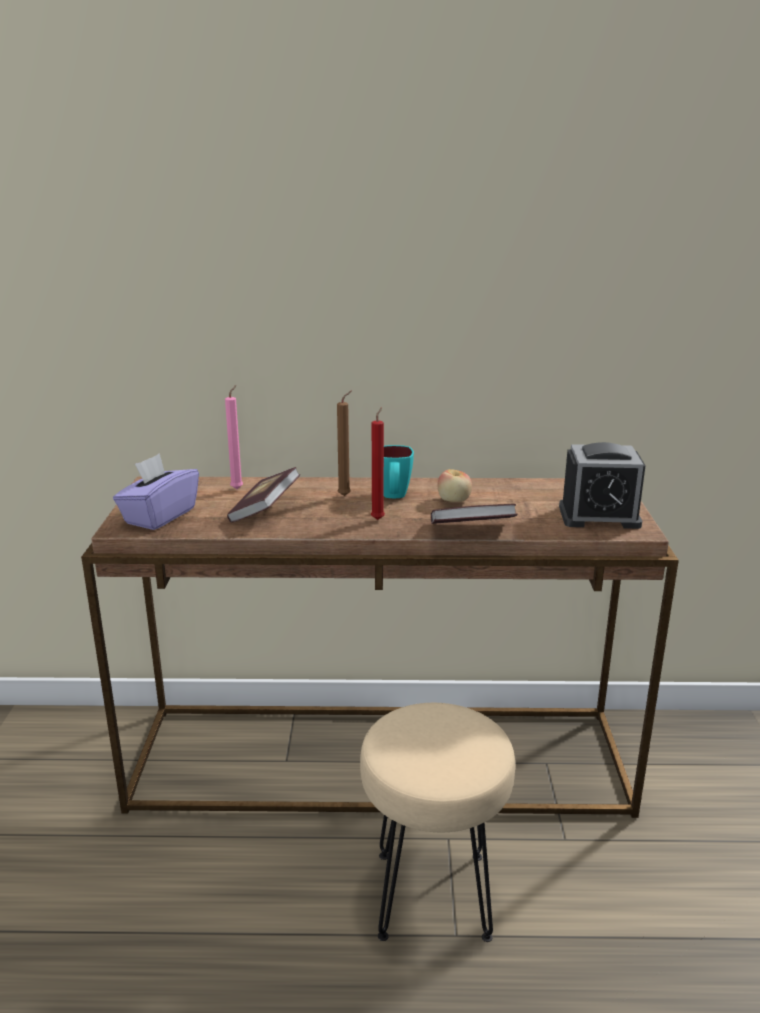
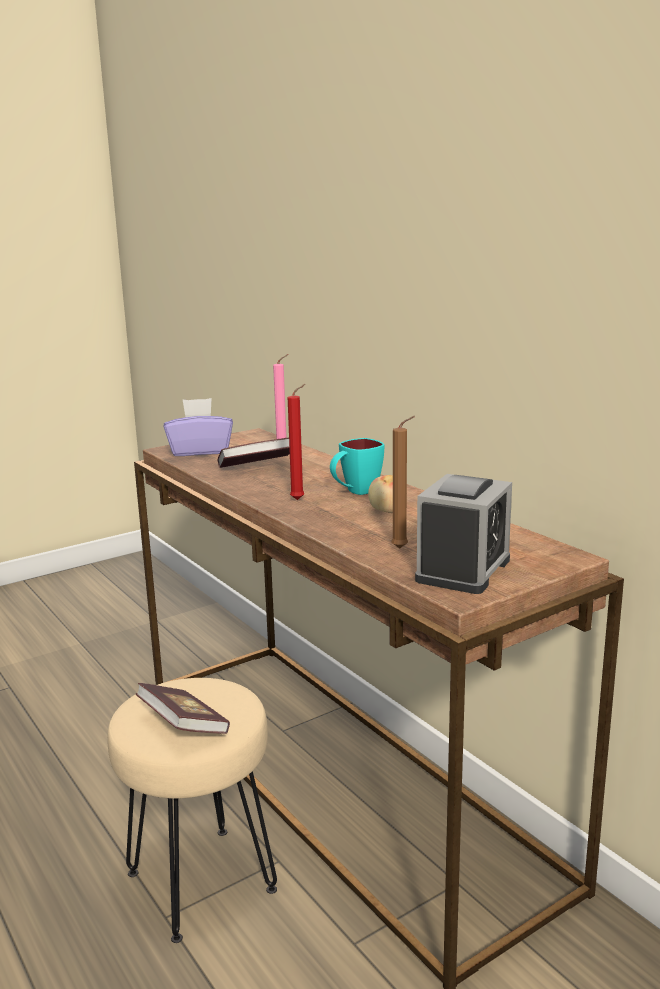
camera: 55 degrees right, 5 degrees down
(346, 495) = (329, 479): brown candle -> brown candle (402, 548)
(472, 531) = (330, 532): book -> book (183, 726)
(599, 516) = (463, 570): alarm clock -> alarm clock turned 120 degrees counterclockwise

